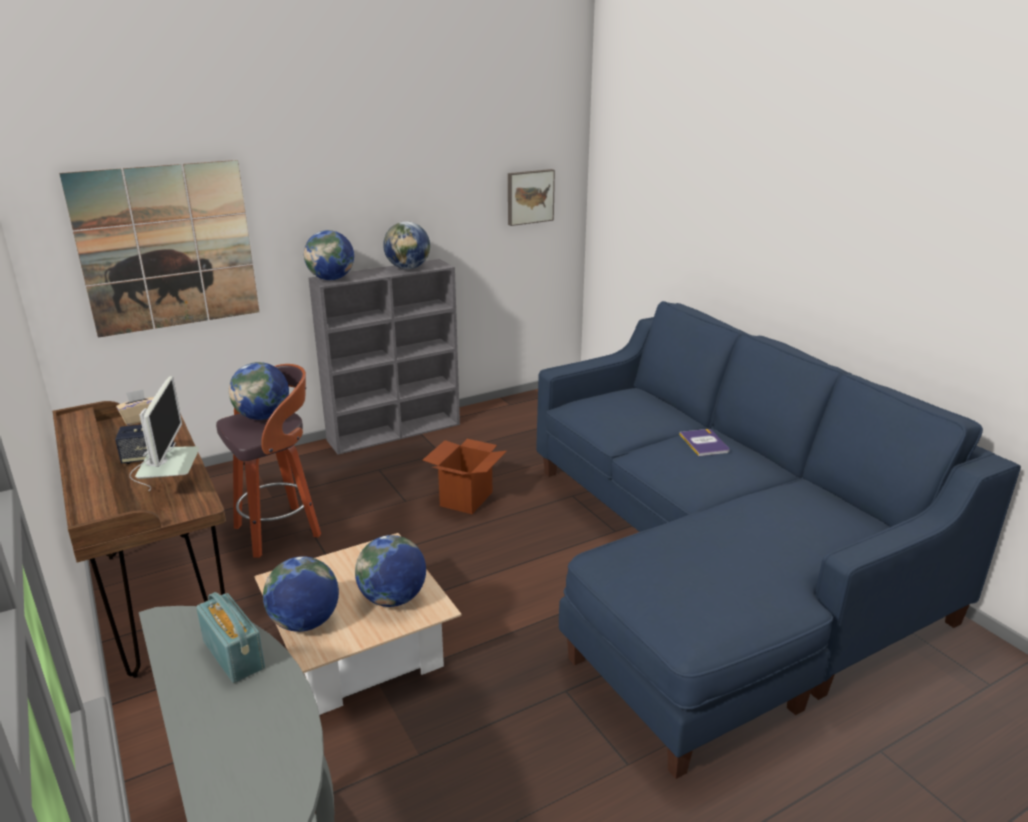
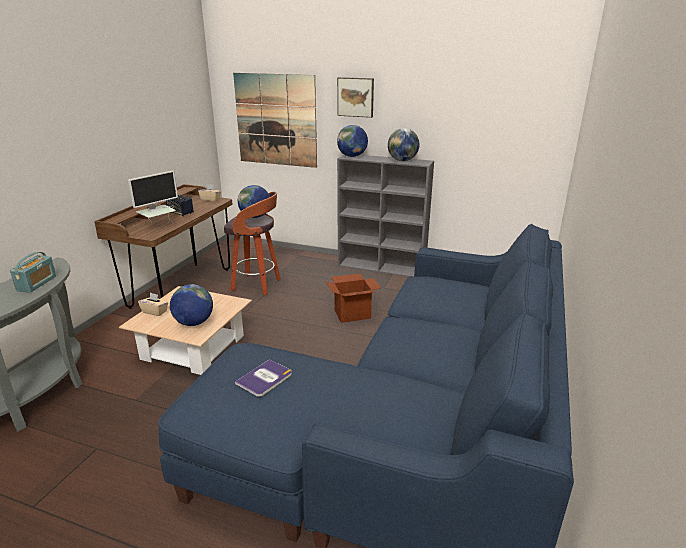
camera: 50 degrees right, 0 degrees up
(305, 622) = (155, 311): globe -> beige tissue box
(529, 196) = (518, 128): picture -> picture (356, 97)
(704, 443) = (447, 334): book -> book (264, 379)

